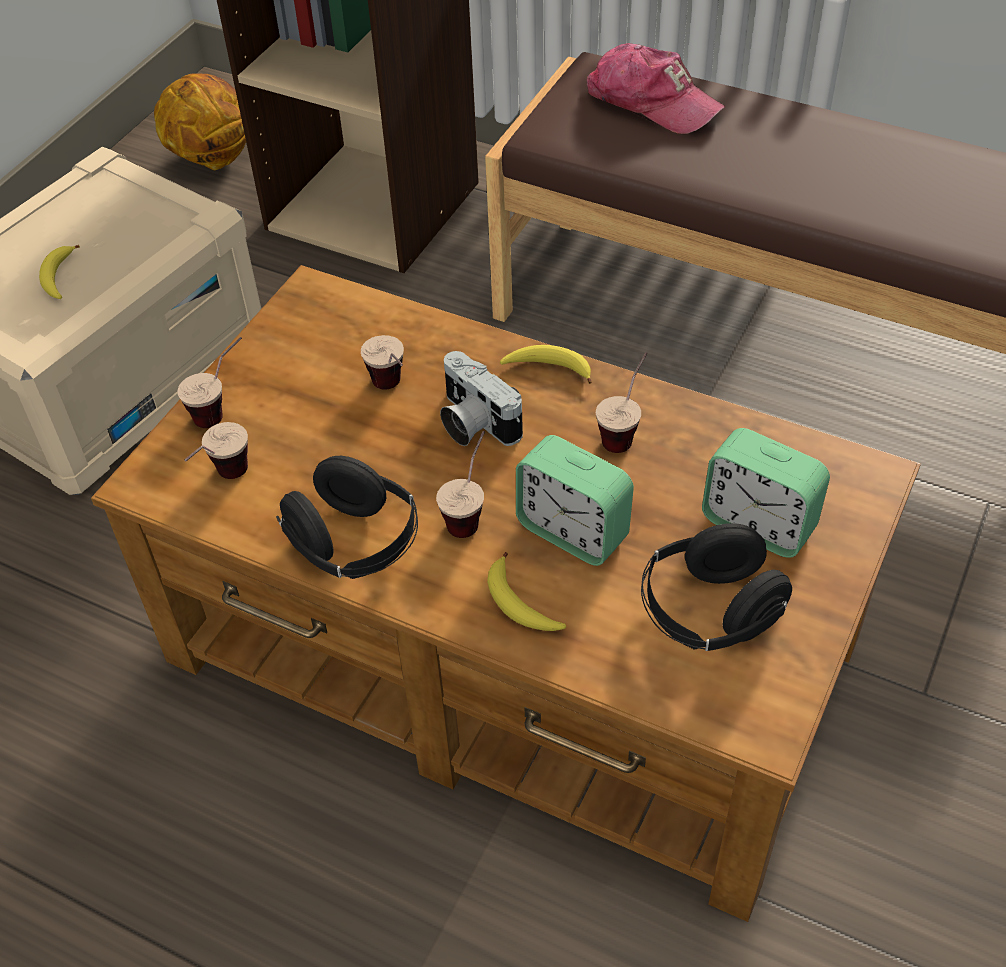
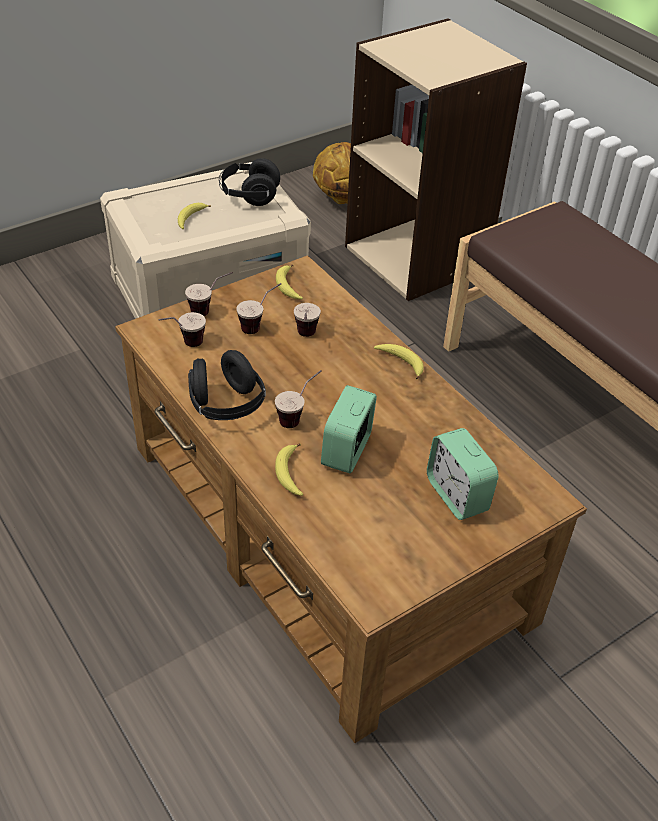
camera: 25 degrees right, 5 degrees down
(310, 324) = (288, 287): none -> banana
(473, 423) = (336, 372): camera -> none
(573, 531) = (347, 451): alarm clock -> alarm clock turned 45 degrees clockwise
(625, 430) = (418, 413): cup -> cup (260, 325)
(652, 102) = (581, 243): cap -> none
(709, 612) = (390, 527): black headphones -> black headphones (249, 195)

